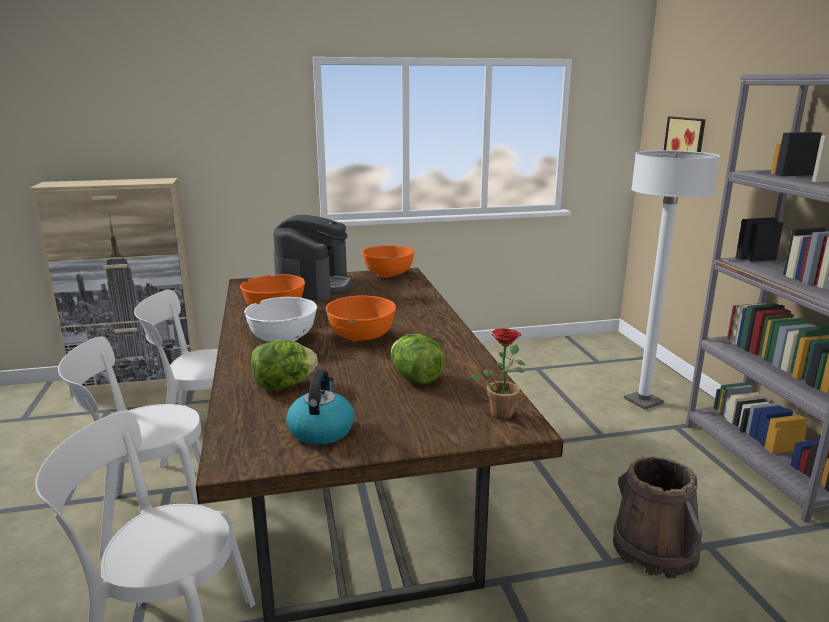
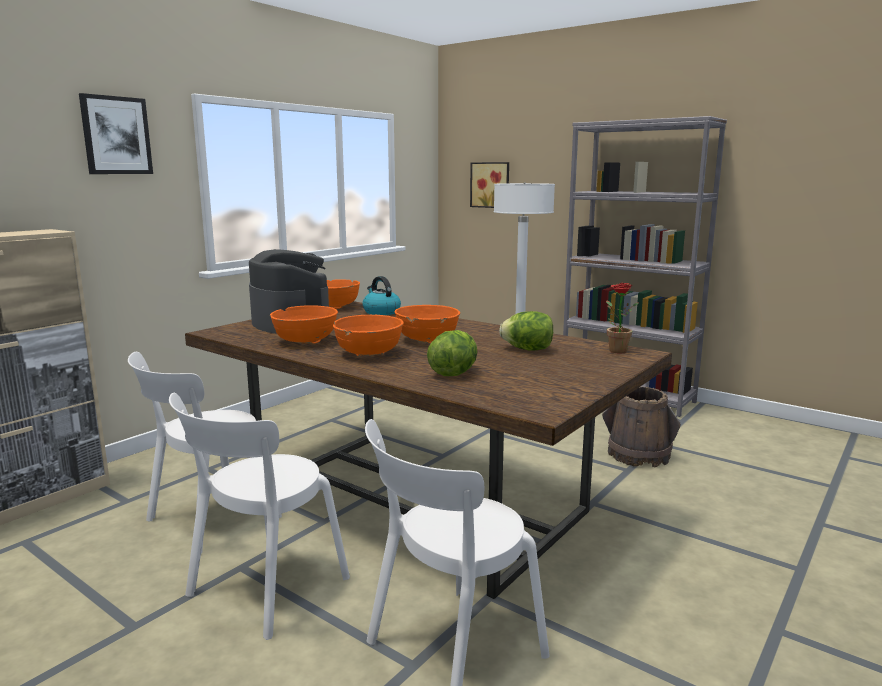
camera: 40 degrees left, 5 degrees down
(237, 99) = (116, 135): none -> picture
(283, 338) = (369, 353): white bowl -> orange bowl
(321, 430) = (547, 384): kettle -> kettle (381, 312)

